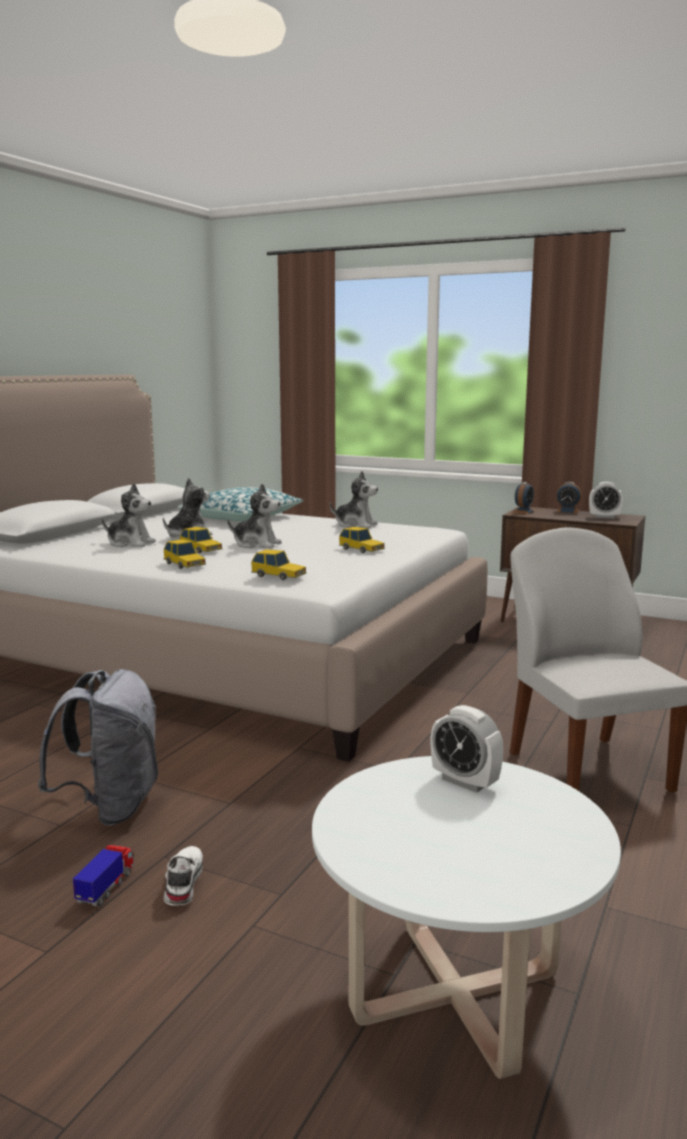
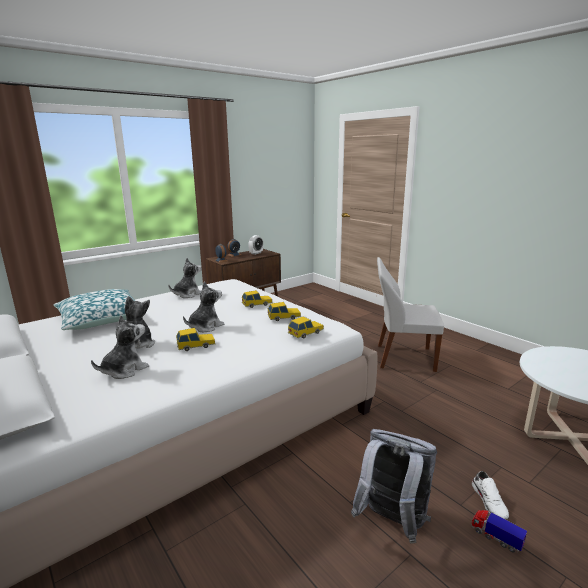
camera: 65 degrees left, 5 degrees up
(182, 883) = (490, 502): white shoe -> white shoe turned 120 degrees counterclockwise
(185, 564) = (236, 357): toy car -> toy car (284, 317)
(465, 782) = (547, 363): alarm clock -> none

